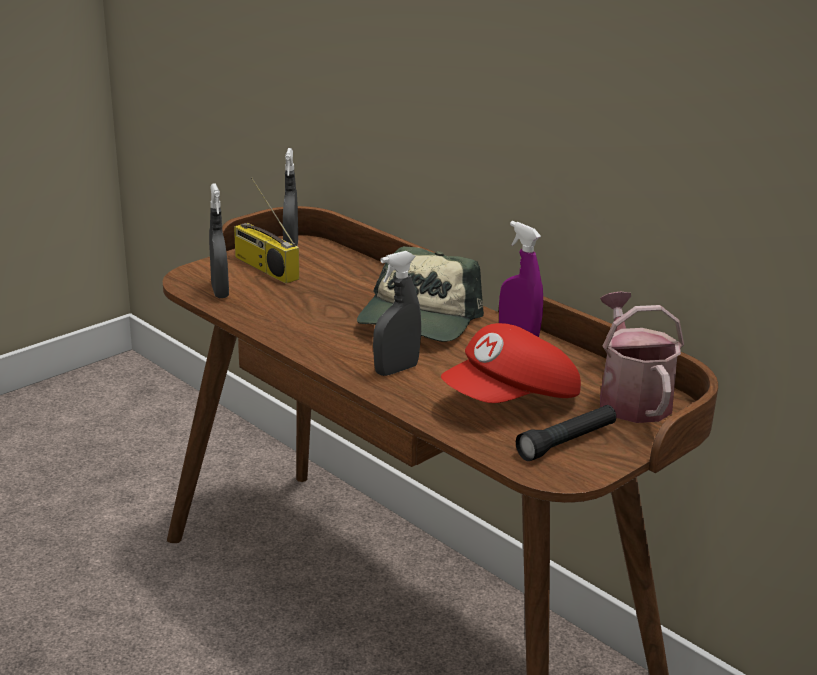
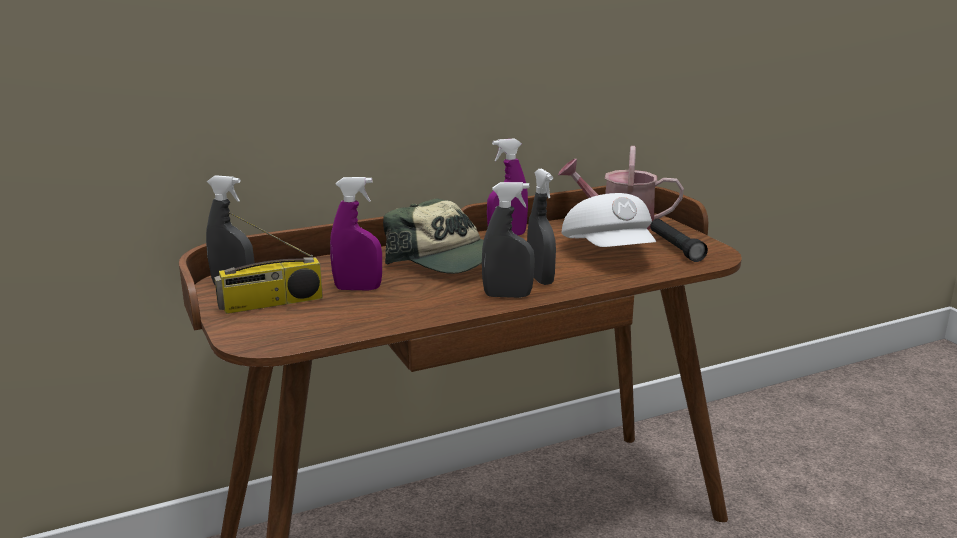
camera: 70 degrees left, 5 degrees down
(220, 292) = (311, 329): grey spray bottle -> grey spray bottle (507, 296)
(316, 293) = (358, 288): none -> purple spray bottle
(512, 401) = (610, 252): red cap -> white cap

